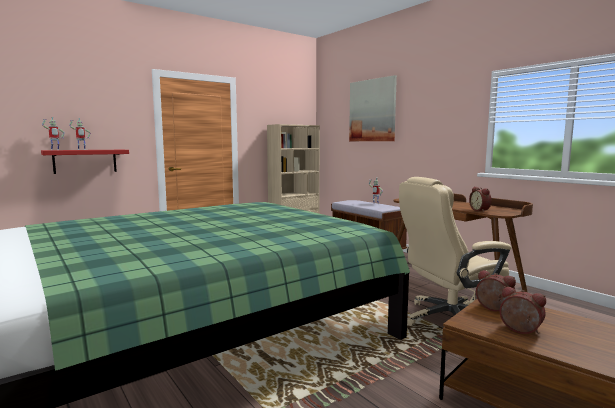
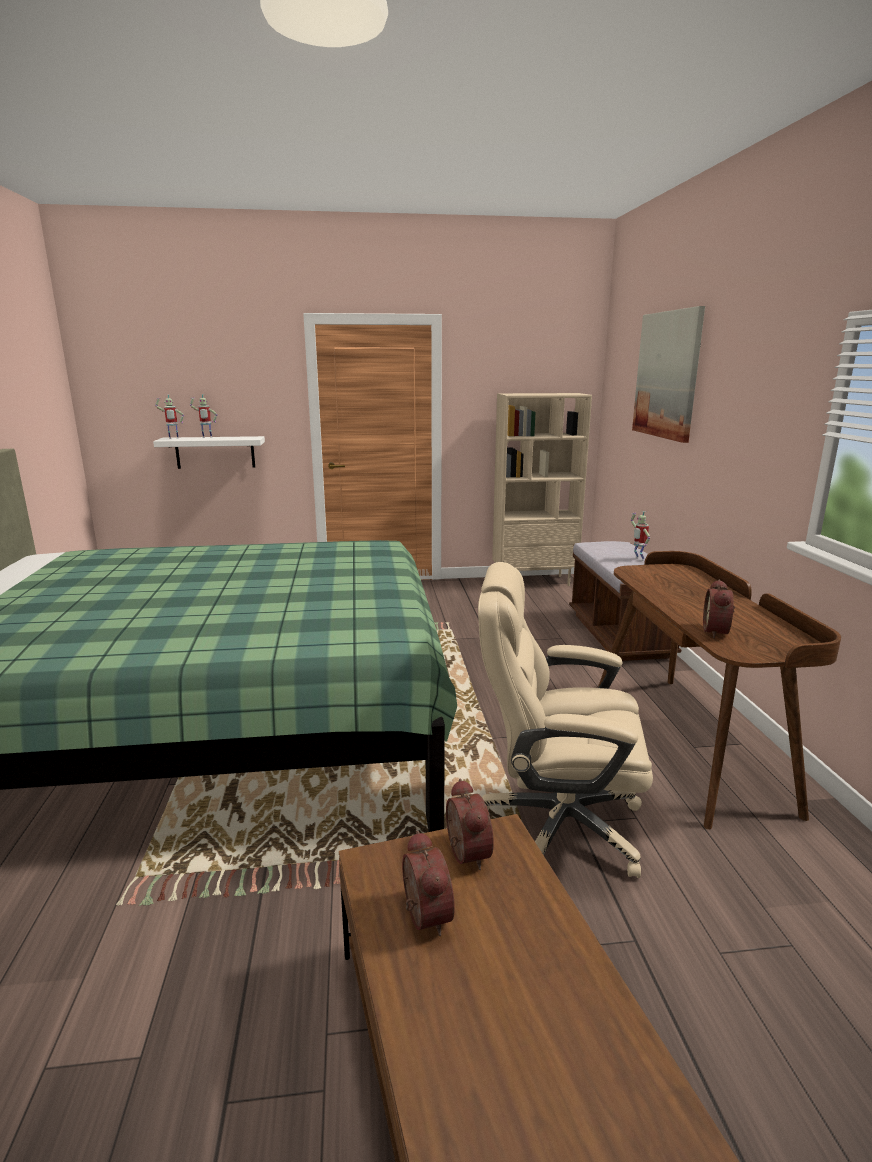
camera: 30 degrees right, 10 degrees up
(85, 161) = (215, 452): red shelf -> white shelf

